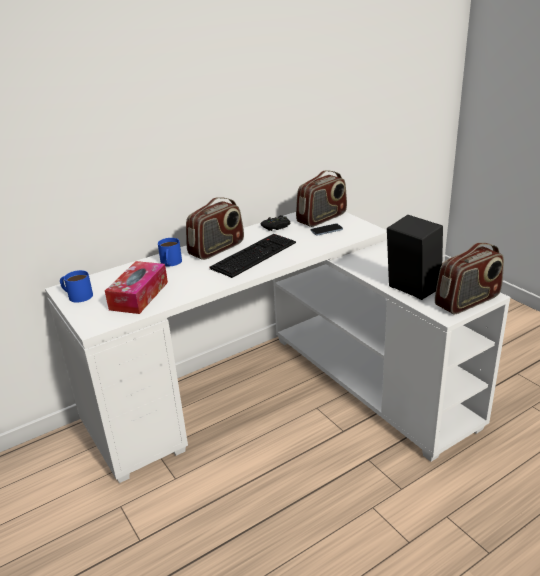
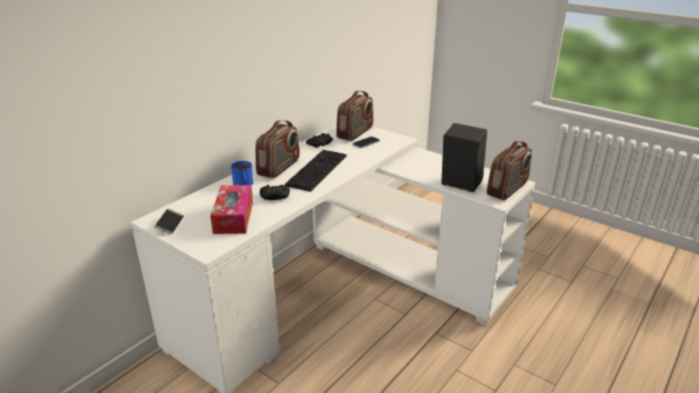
camera: 20 degrees left, 0 degrees up
(77, 295) = (170, 224): blue mug -> phone
(193, 279) = (275, 196): none -> black game controller

